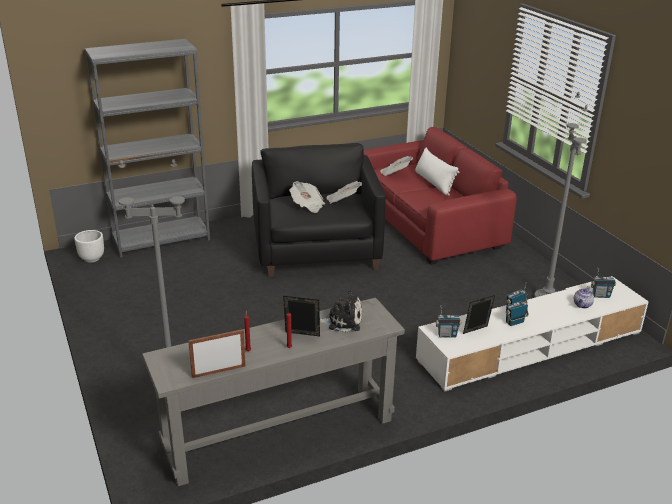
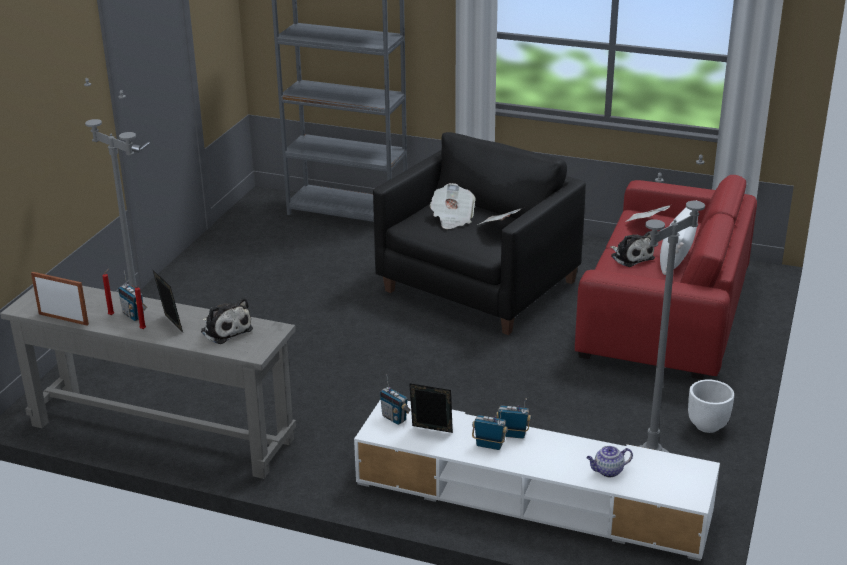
camera: 45 degrees right, 0 degrees up
(92, 258) = (264, 206): white planter -> white planter (708, 426)
(417, 193) = (631, 257): none -> plush toy
(601, 295) = (654, 474): radio -> radio (134, 315)

